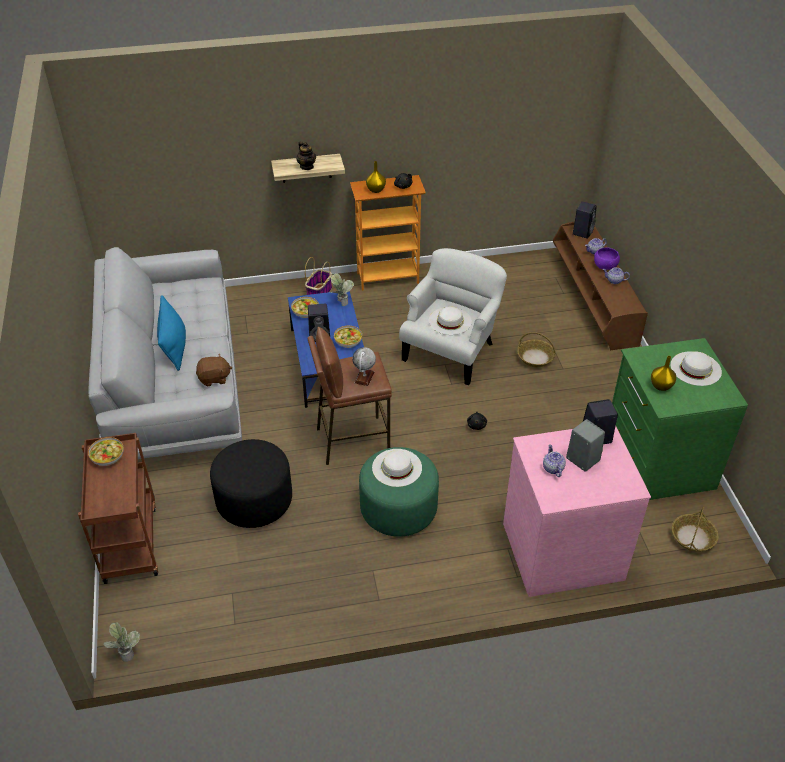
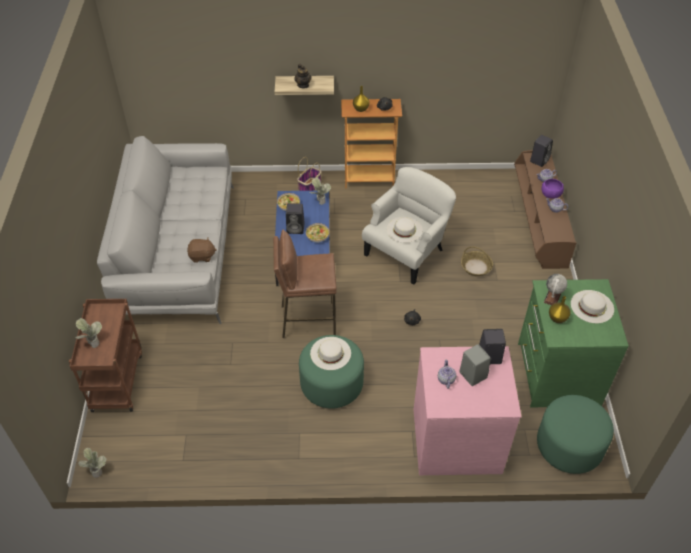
camera: 10 degrees right, 5 degrees up
(102, 489) = (92, 342): none -> potted plant
(107, 457) = (101, 315): bowl -> none
(174, 346) = (176, 224): blue pillow -> none
(254, 500) = (219, 360): black ottoman -> none
(364, 377) = (316, 275): globe -> globe (552, 298)
(693, 538) = (569, 446): basket -> green ottoman

